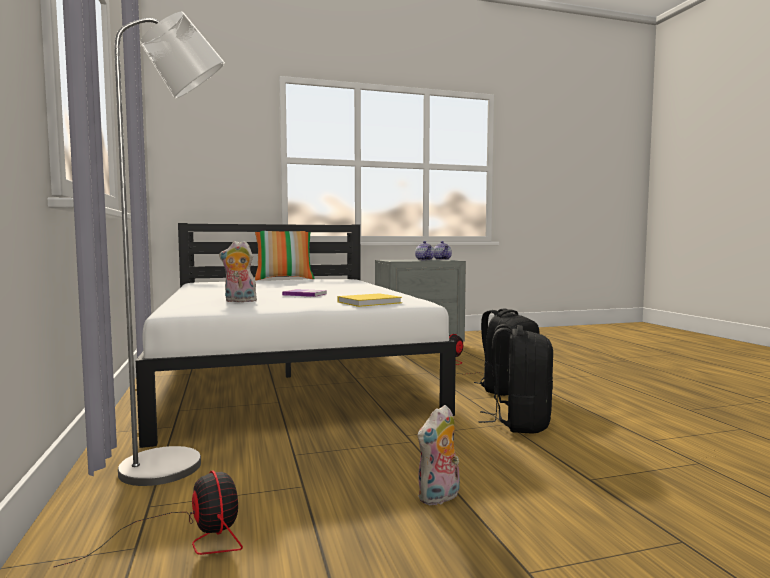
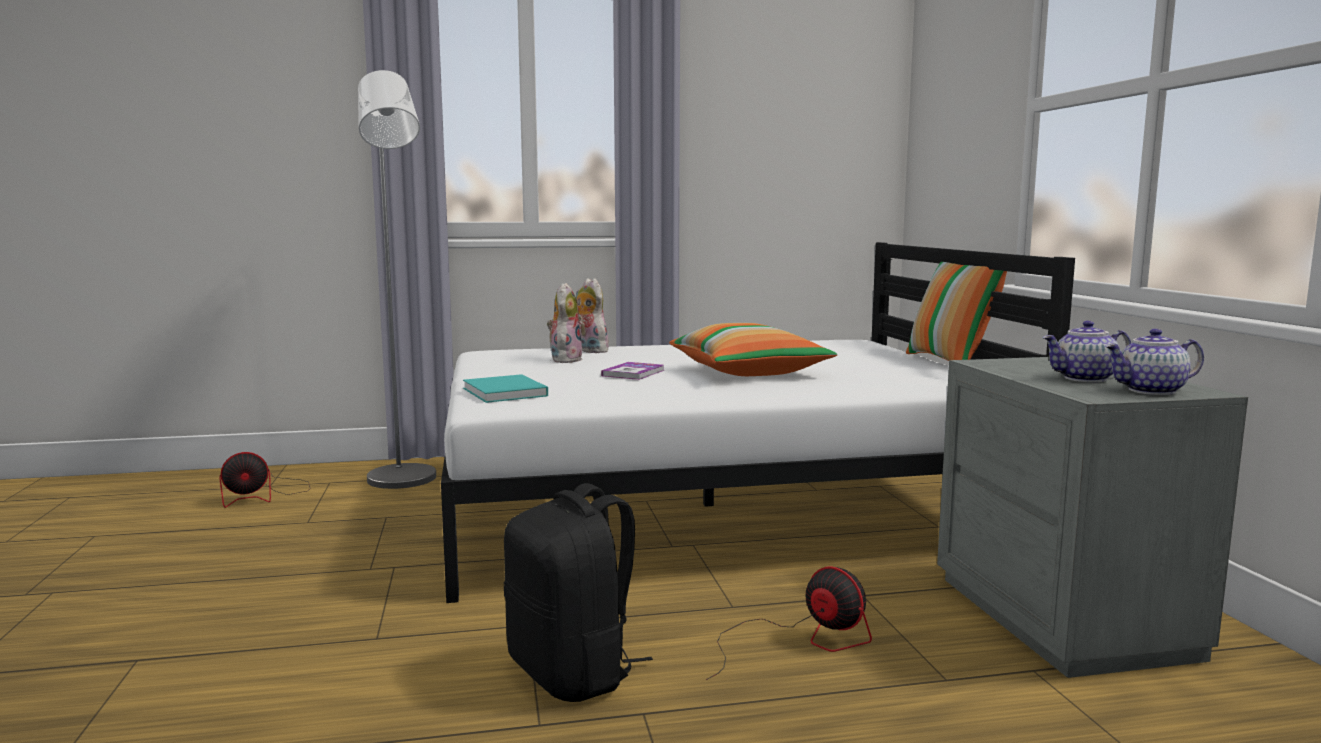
camera: 95 degrees right, 5 degrees up
(308, 287) = (749, 371): none -> pillow
(371, 302) = (505, 392): yellow book -> turquoise book
(439, 498) = (212, 571): plush toy -> plush toy (589, 351)
(519, 423) = (371, 649): black backpack -> none

